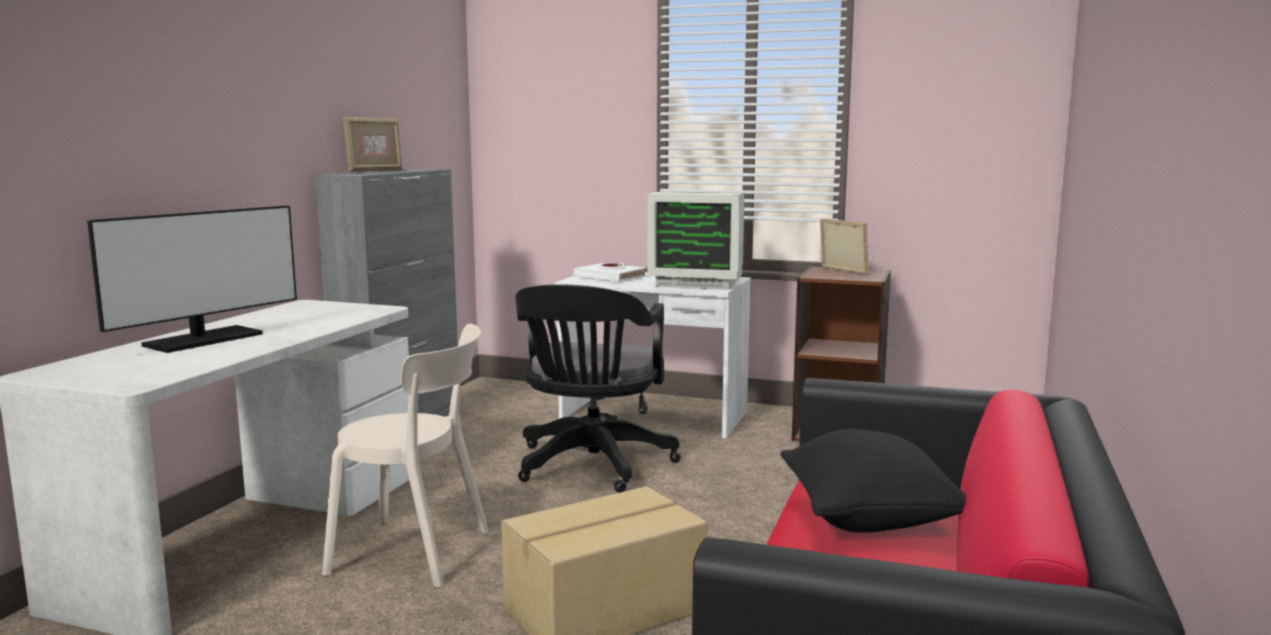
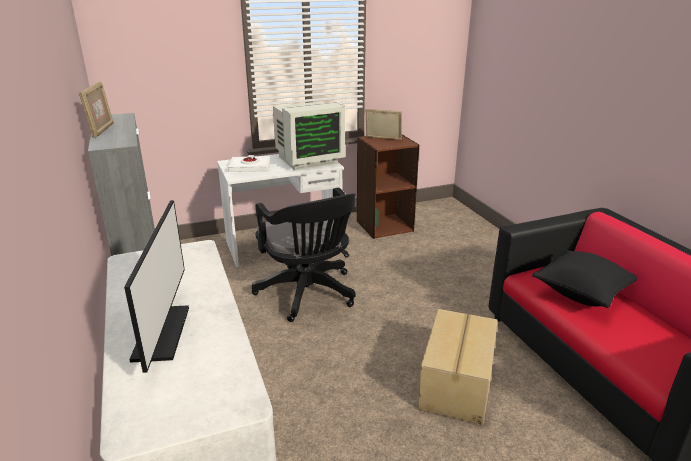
camera: 40 degrees left, 15 degrees up
(417, 553) = (317, 400): beige chair -> none

